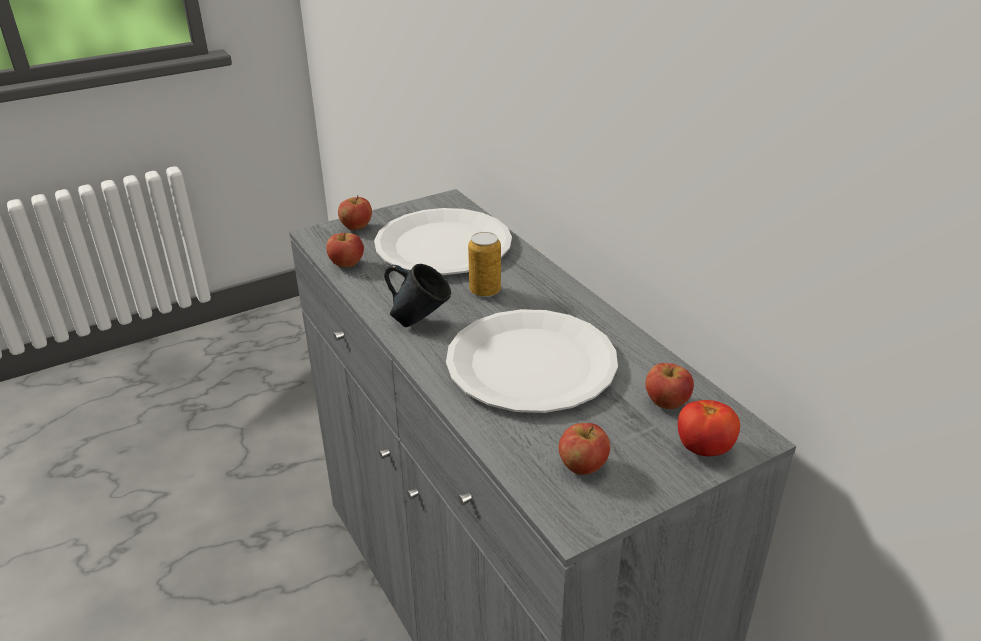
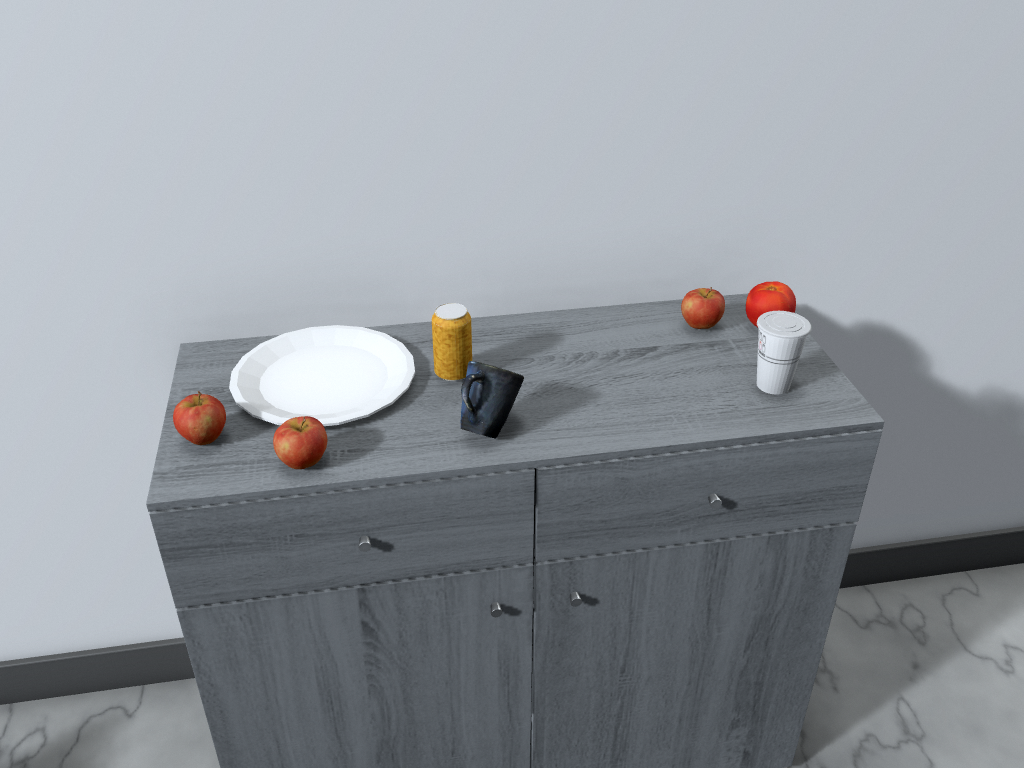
camera: 70 degrees left, 0 degrees up
(531, 363) = (608, 376): white plate -> none
(582, 466) = (772, 385): apple -> white cup

